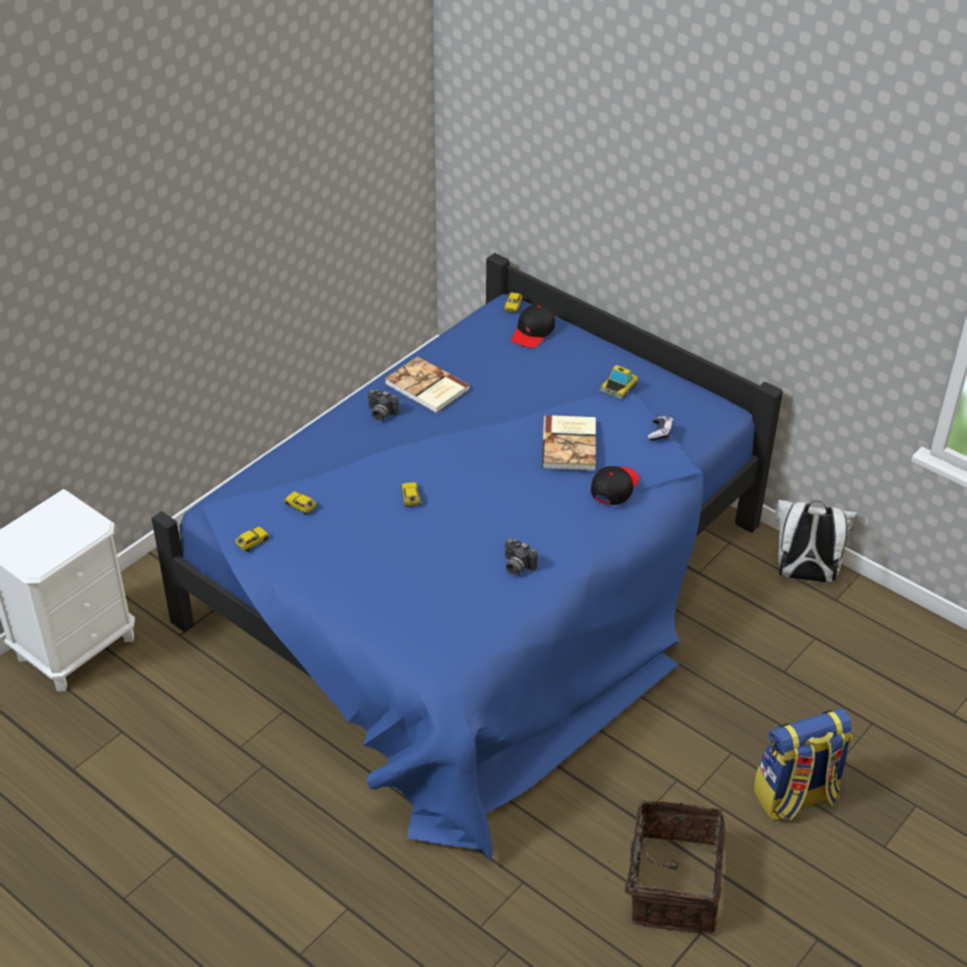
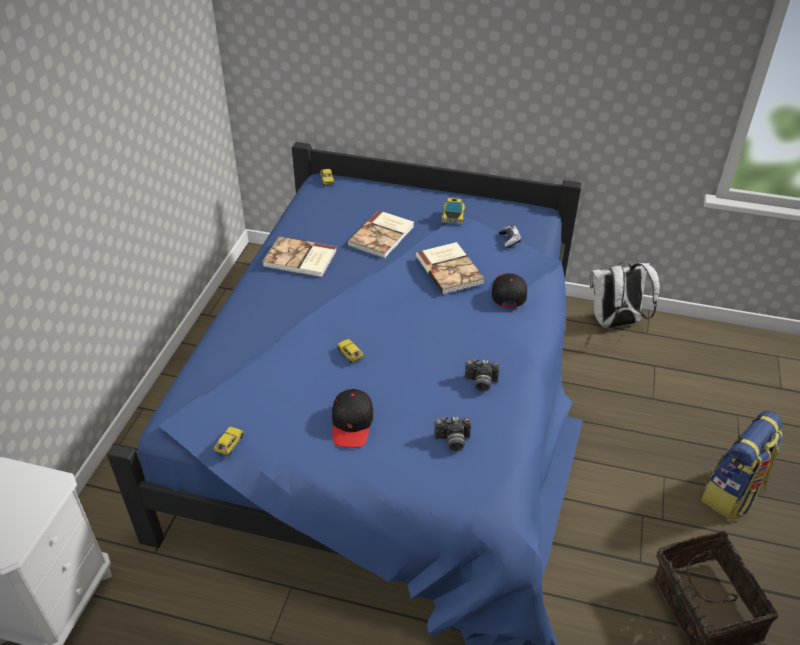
camera: 25 degrees left, 0 degrees up
(301, 505) = (255, 393): toy car -> none
(381, 414) = (275, 292): camera -> camera (452, 442)
(528, 387) = (382, 236): none -> book
(533, 332) = (357, 194): black cap -> black cap (352, 424)

